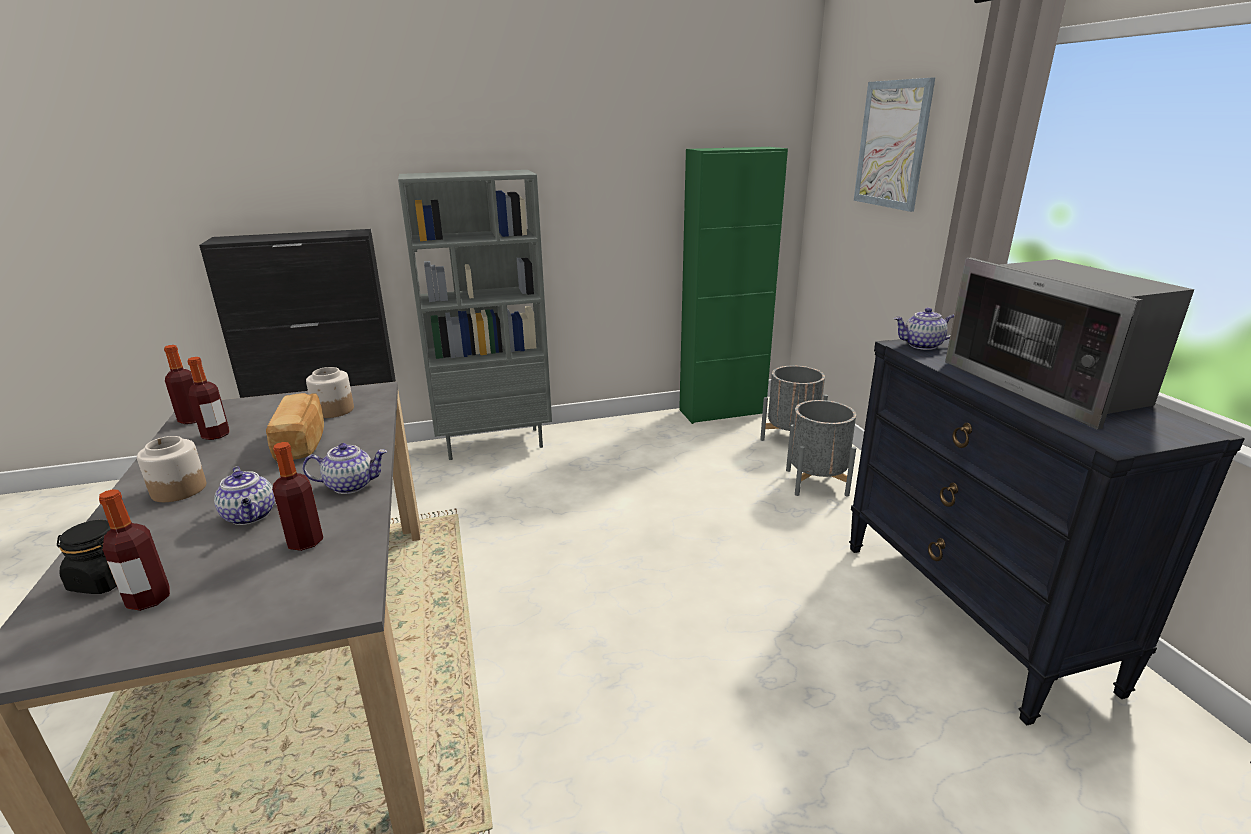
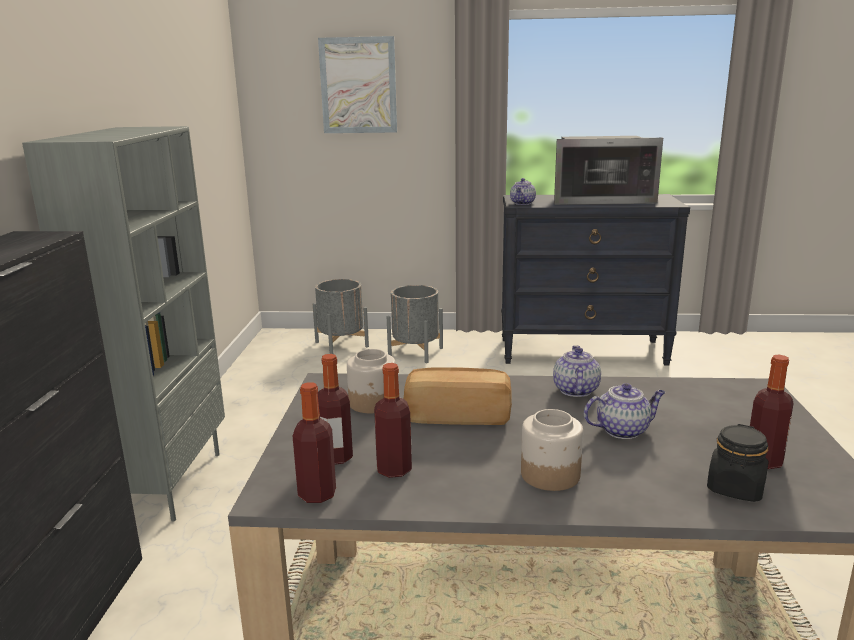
camera: 70 degrees left, 5 degrees down
(305, 542) = (674, 404): bottle -> bottle (335, 457)
(722, 412) = (260, 357): green cabinet -> none

